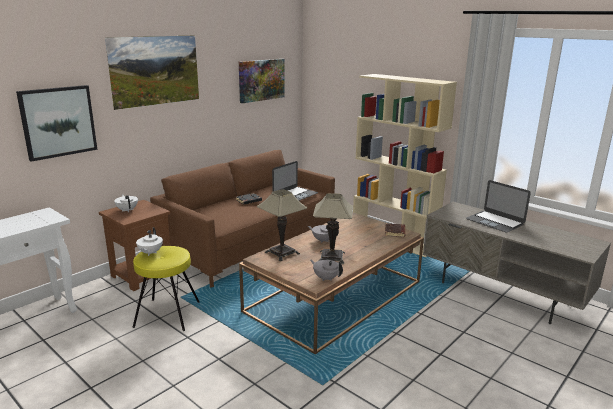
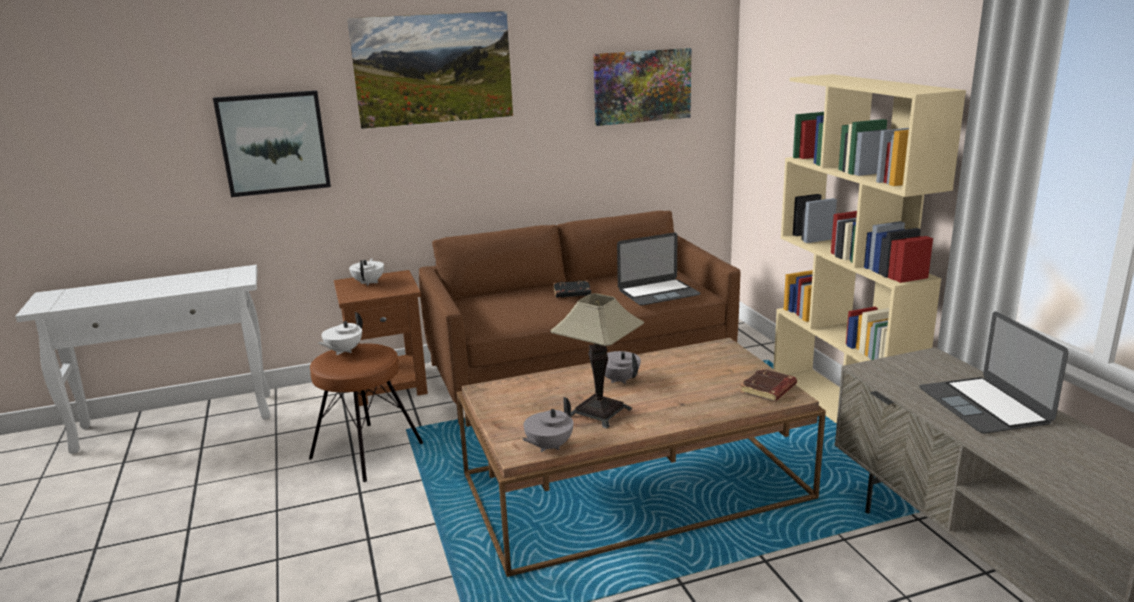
camera: 30 degrees right, 0 degrees up
(167, 314) = (366, 451): yellow stool -> brown stool
(282, 253) = (529, 388): table lamp -> none
(326, 278) = (548, 446): grey teapot -> grey teapot turned 120 degrees counterclockwise

